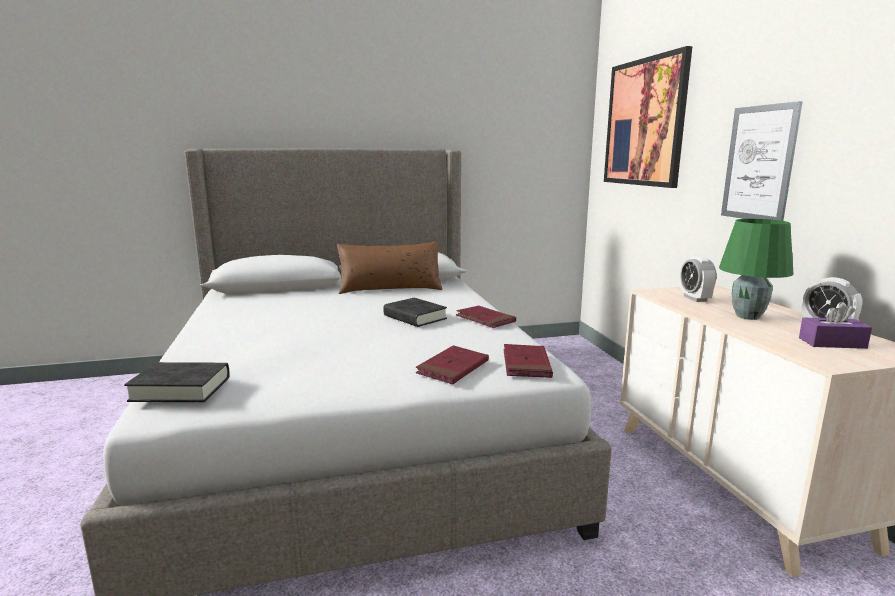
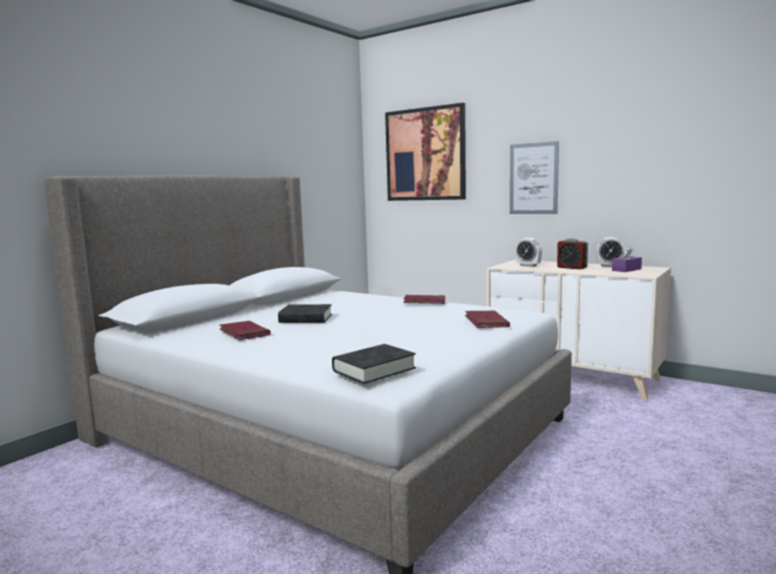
camera: 40 degrees left, 5 degrees down
(390, 289) = (297, 301): brown pillow -> none
(415, 317) = (378, 310): black book -> black book (306, 319)
(526, 364) = (512, 312): red book -> red book (244, 333)
(748, 317) = (572, 267): green table lamp -> alarm clock

